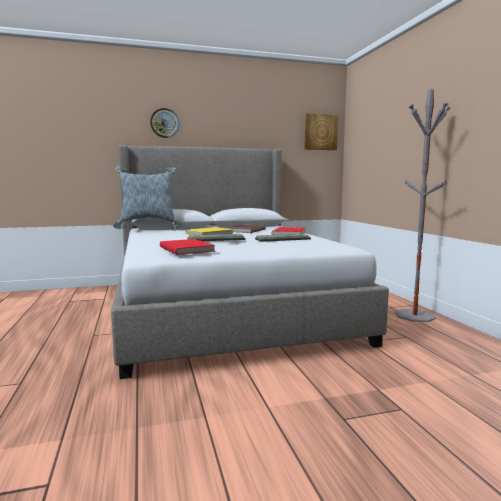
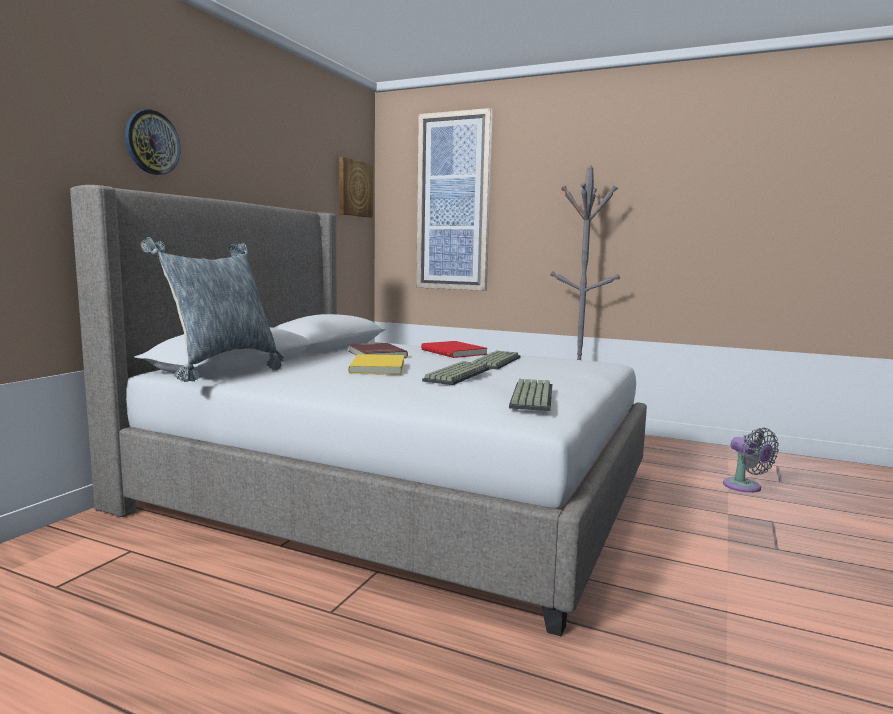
camera: 50 degrees left, 0 degrees up
(187, 249) = (530, 396): red book -> keyboard
(376, 133) = (454, 202): none -> picture
(457, 386) = (745, 487): none -> grey fan

